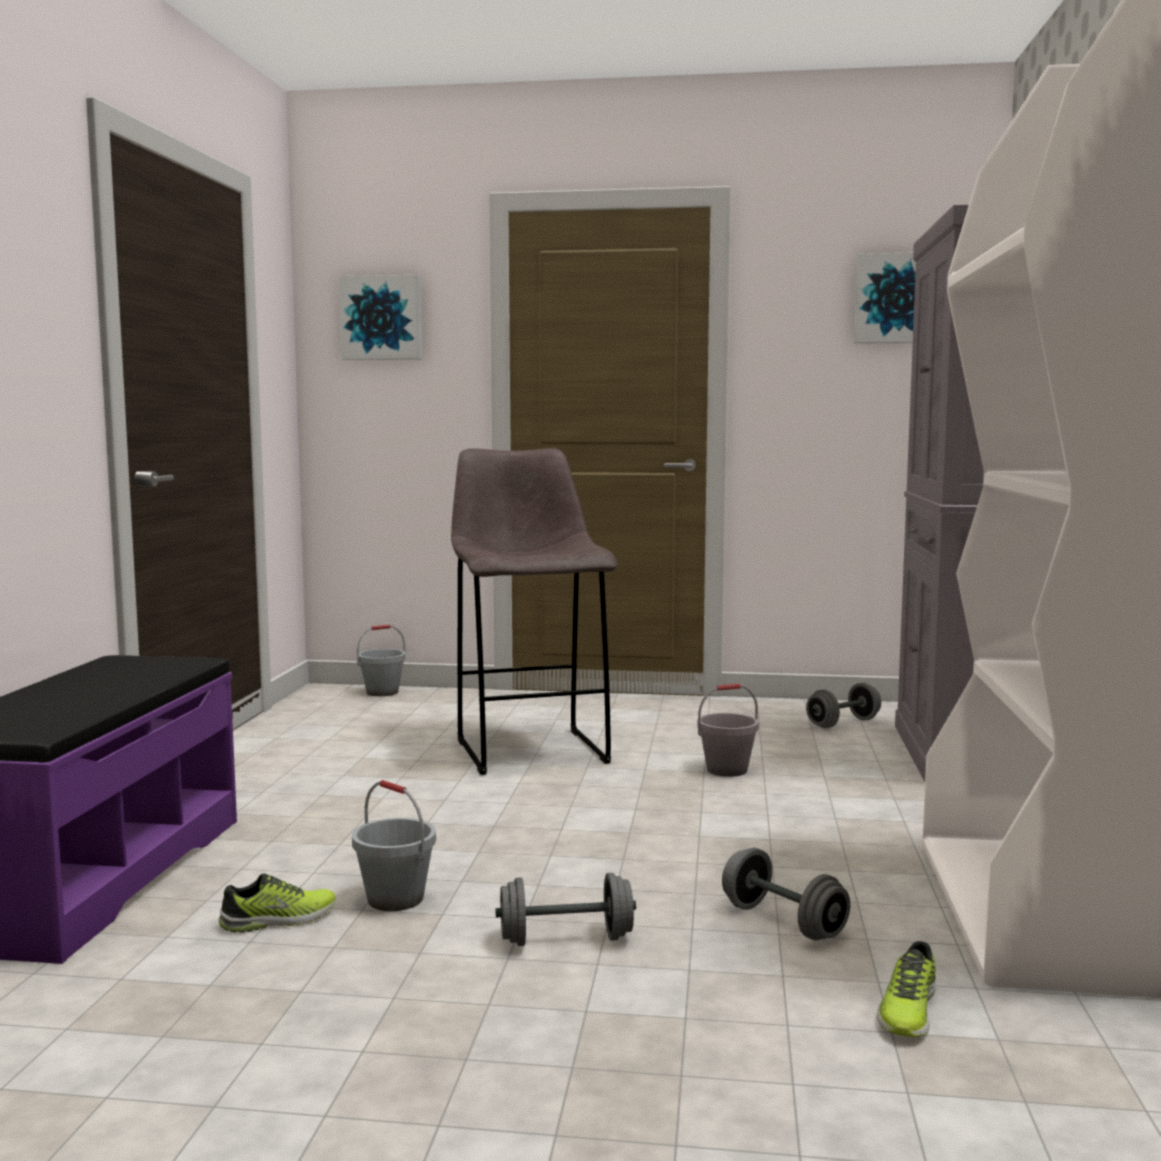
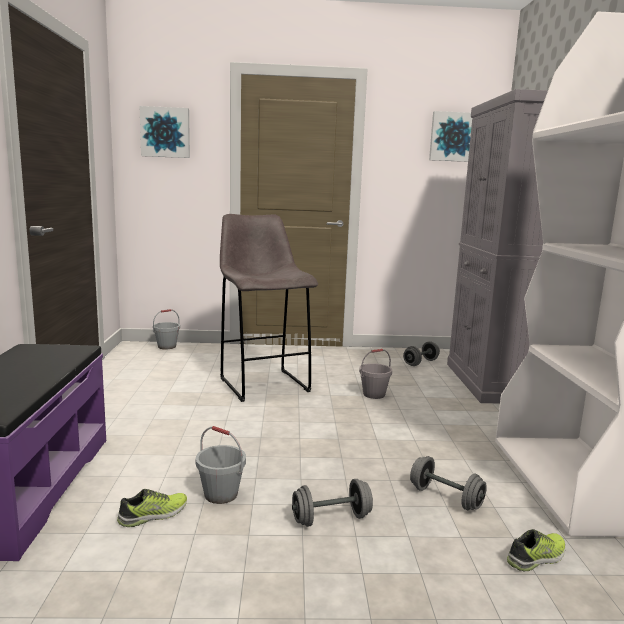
camera: 10 degrees left, 5 degrees up
(907, 1011) = (537, 558): shoe -> shoe turned 135 degrees counterclockwise

